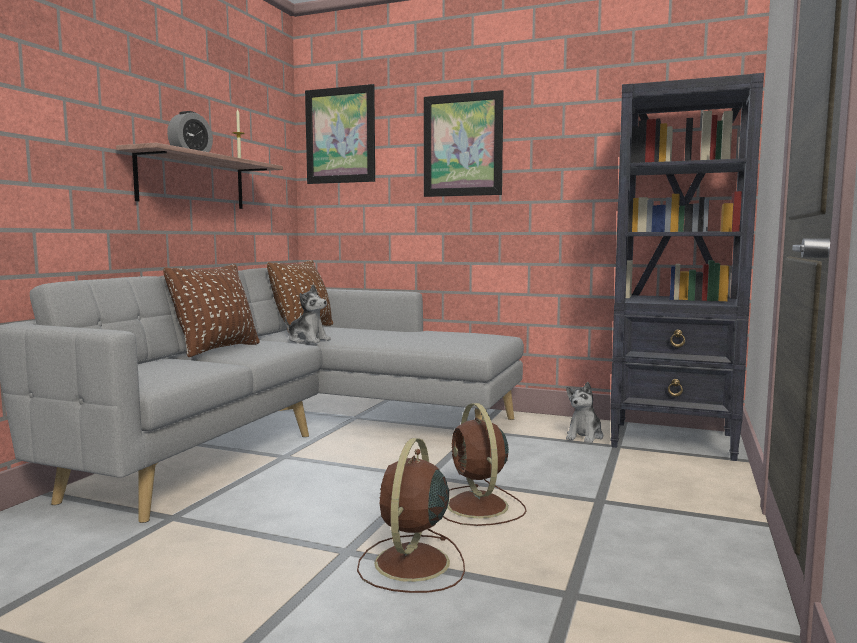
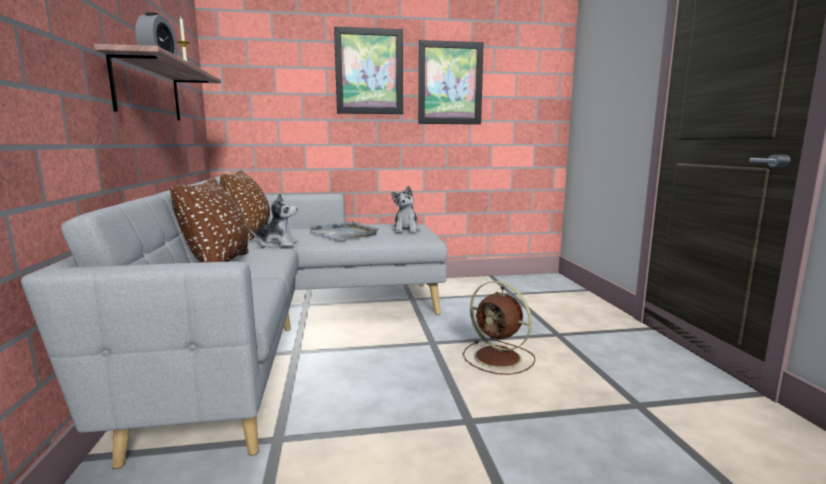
camera: 30 degrees left, 5 degrees up
(340, 135) = (250, 53): picture -> picture (450, 83)
(391, 336) = (344, 233): none -> grey tray
(411, 564) = (525, 416): brown fan -> none
(584, 436) = (484, 290): plush toy -> plush toy (406, 230)
(674, 441) = (535, 284): black bookcase -> none

